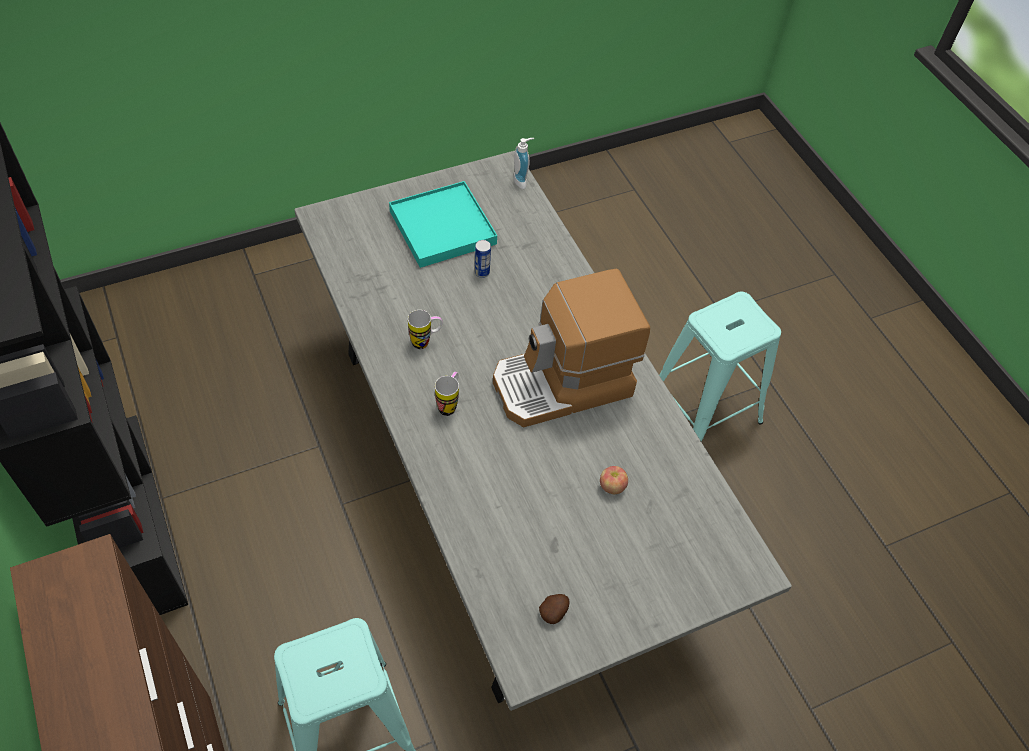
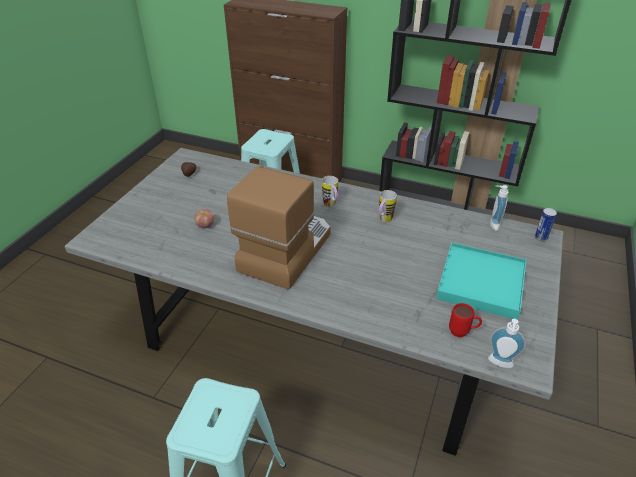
camera: 140 degrees right, 15 degrees down
(339, 258) = (492, 224): none -> soap dispenser
(482, 272) = (415, 274): can -> can (541, 237)
(515, 212) = (462, 333): none -> red mug

